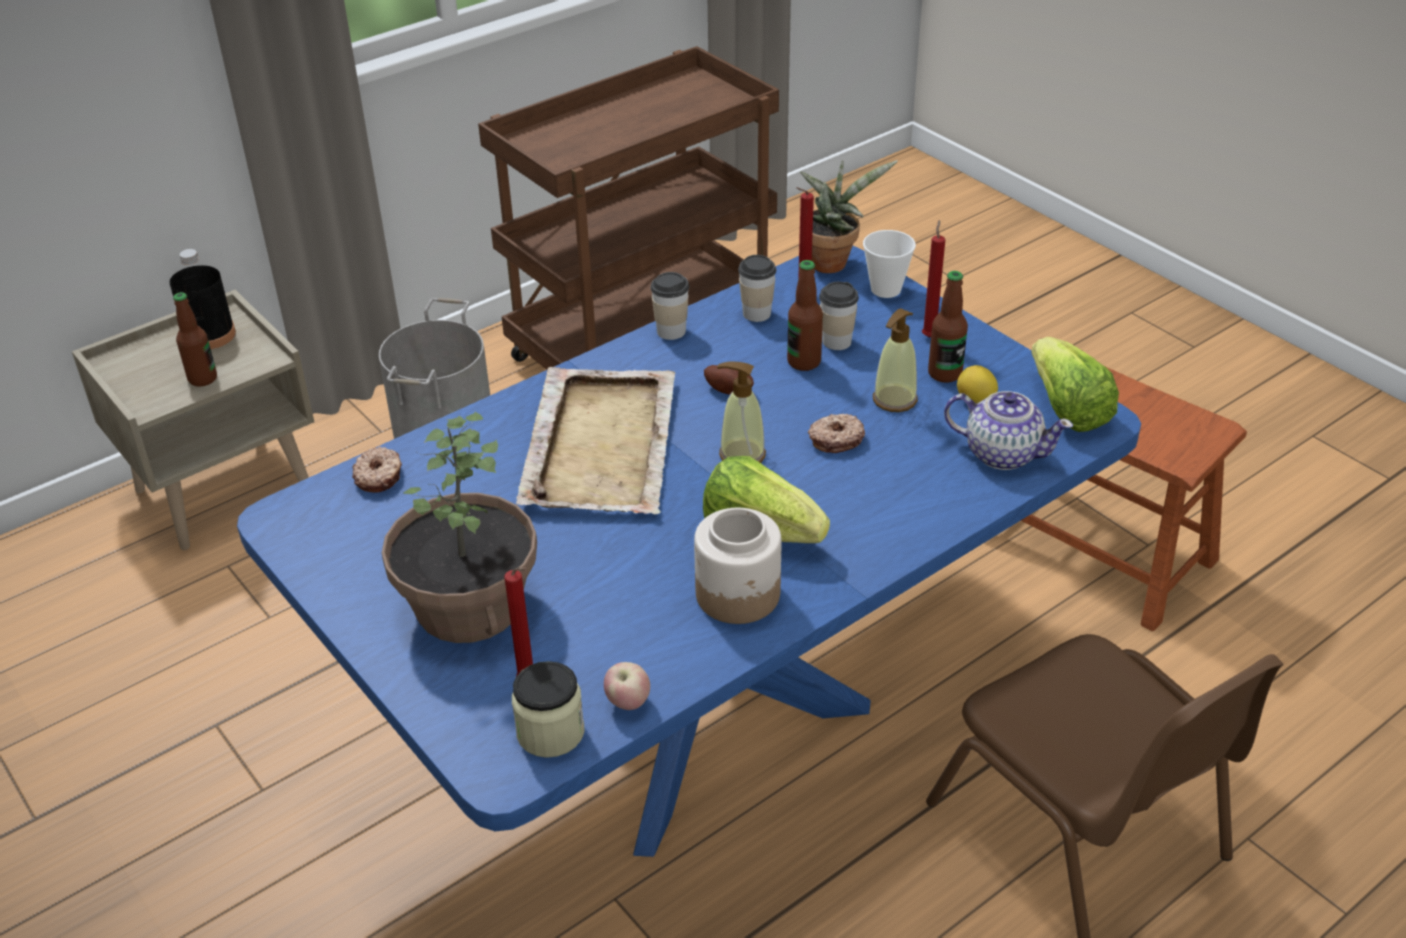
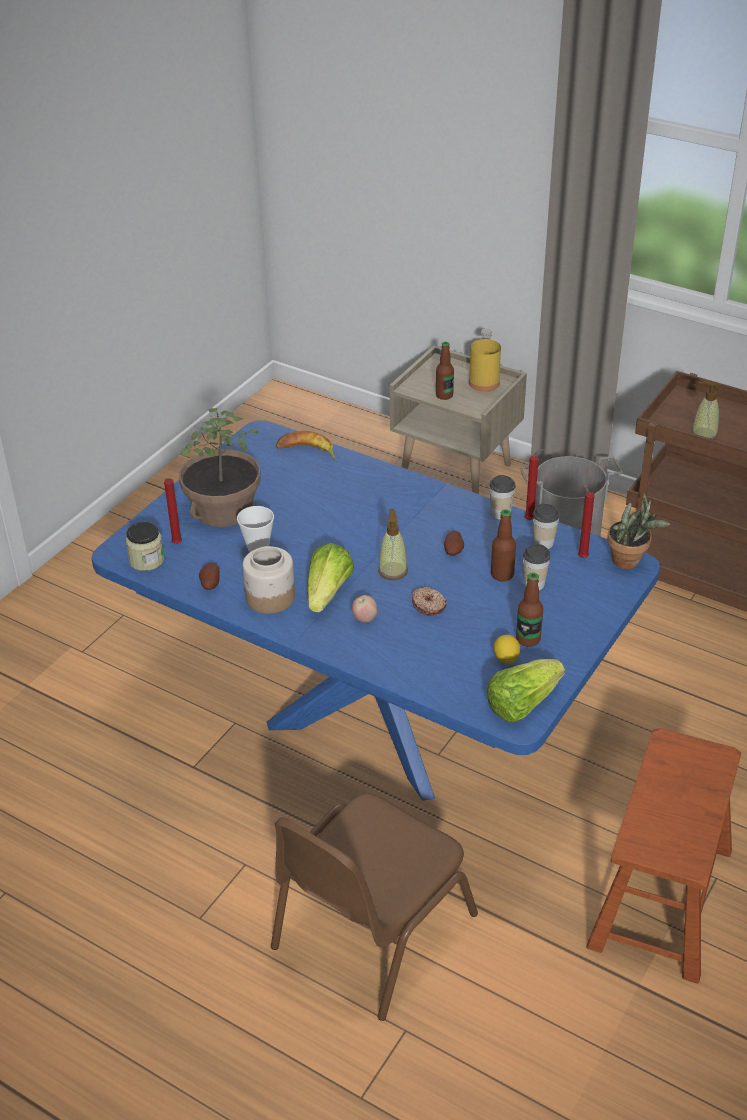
camera: 70 degrees right, 0 degrees up
(210, 335) = (484, 383): black bottle -> yellow bottle
(379, 476) = (307, 451): donut -> banana
(601, 443) = (374, 516): beige tray -> none
(628, 702) = (175, 579): apple -> apple (365, 619)
(664, 660) = (210, 584): none -> potato
(886, 289) = (612, 593): cup -> cup (258, 547)
(894, 400) = (484, 622): soap dispenser -> soap dispenser (703, 435)
(929, 335) = (568, 624): red candle -> red candle (531, 520)
(1001, 453) = (454, 680): teapot -> none

